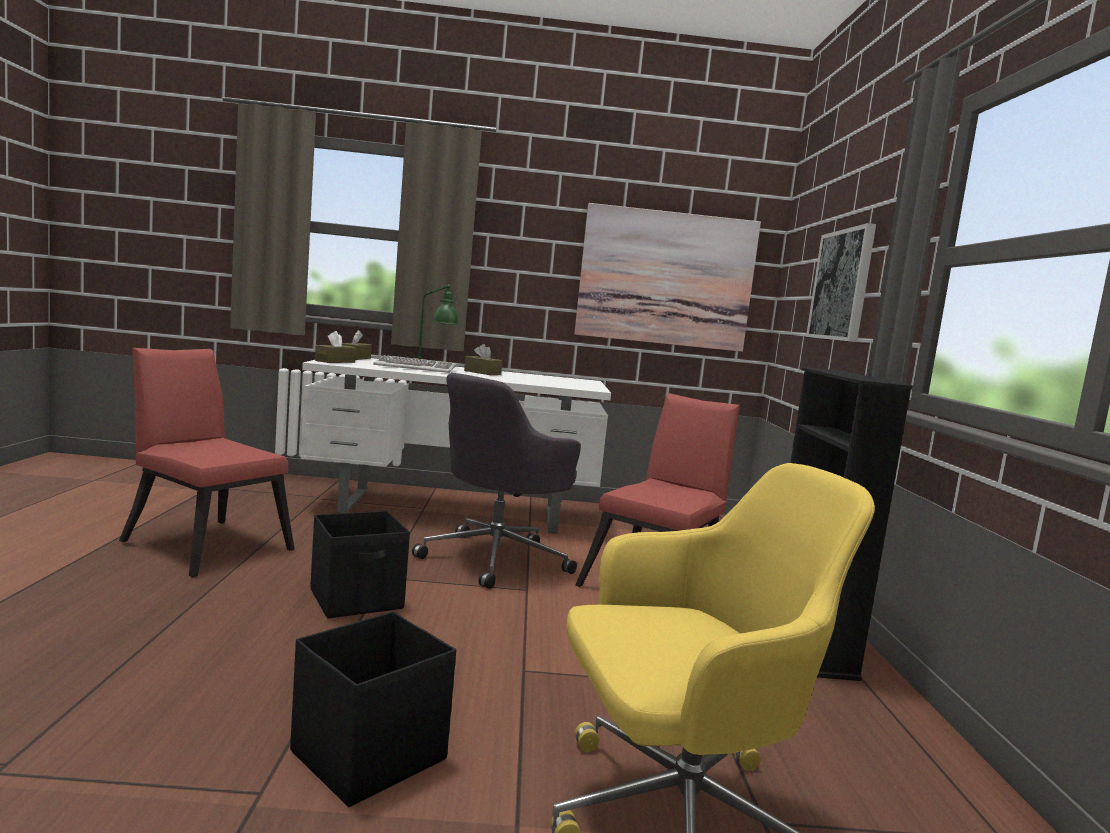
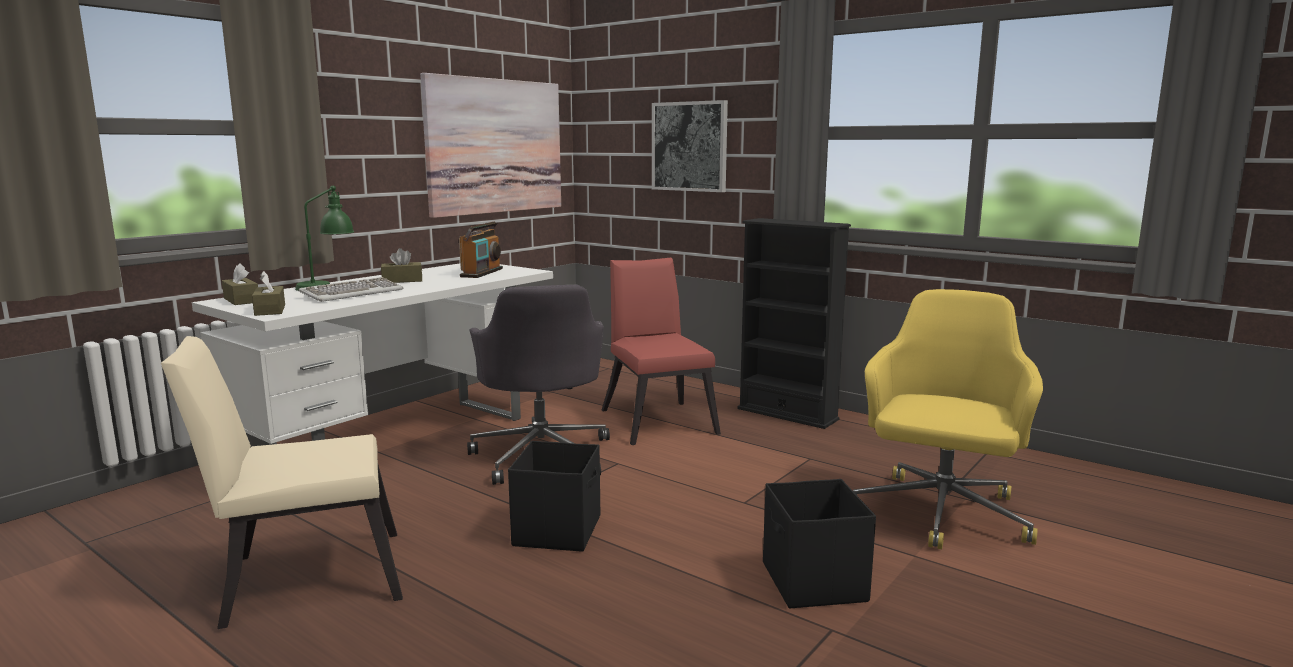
camera: 50 degrees left, 5 degrees up
(204, 543) = (302, 578): red chair -> beige chair
(555, 382) = (482, 273): none -> radio

